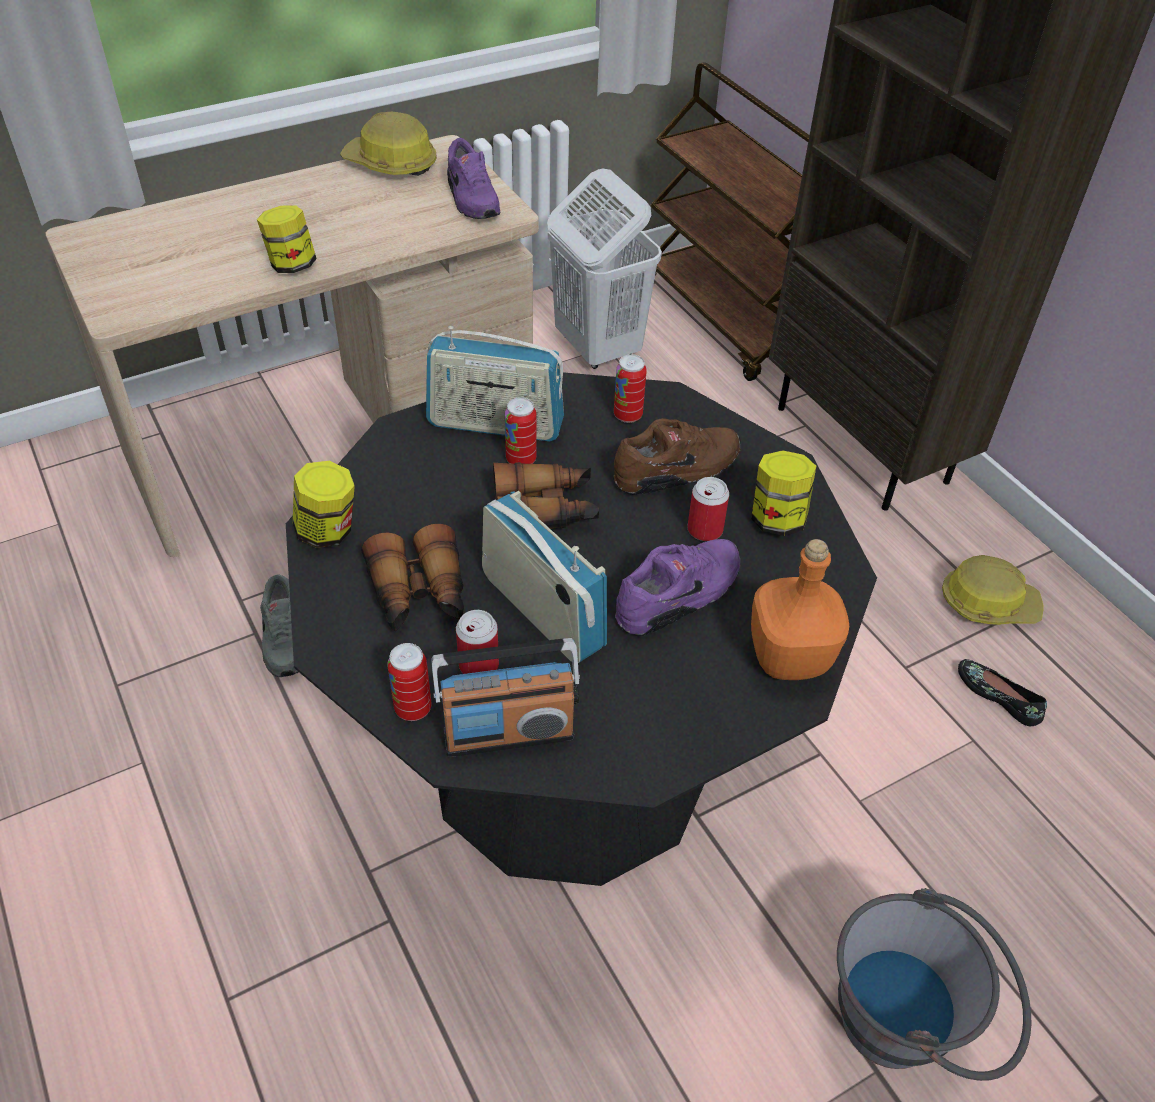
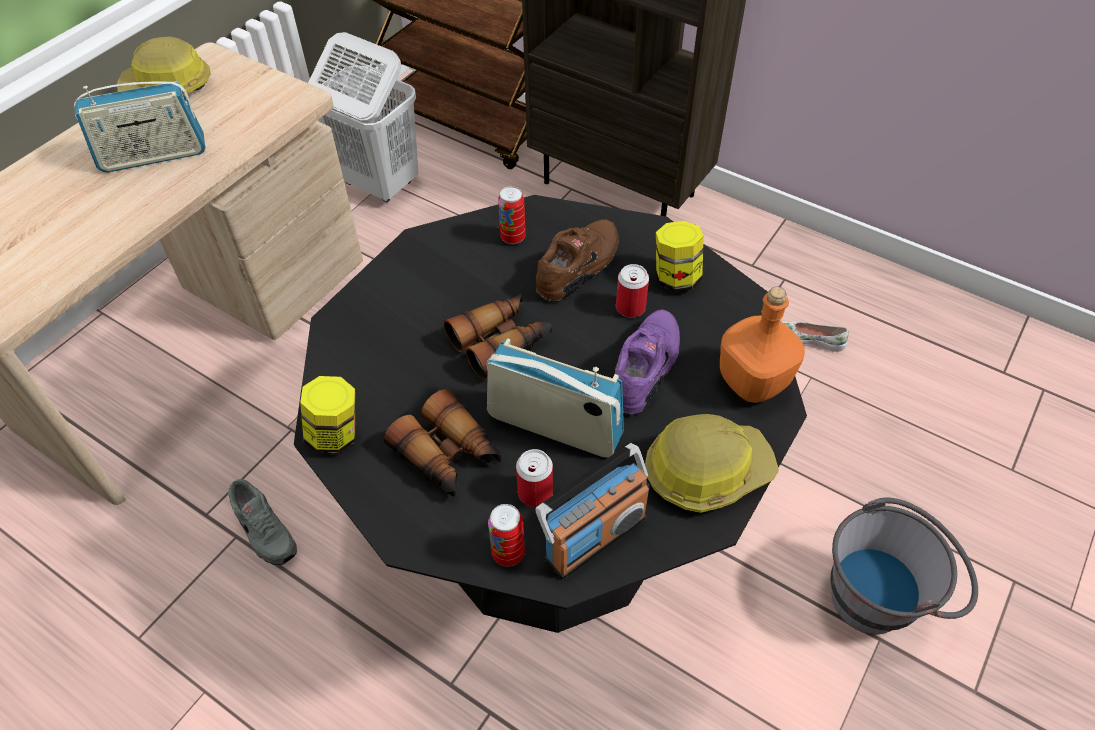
camera: 25 degrees left, 5 degrees up
(291, 265) = (139, 209): jar -> none
(471, 200) = (262, 96): purple shoe -> none
(495, 424) = (413, 285): radio -> radio (154, 156)
(521, 460) = (454, 307): can -> none
(987, 603) = (766, 274): hard hat -> hard hat (706, 470)
(998, 695) = (809, 338): black shoe -> white shoe

